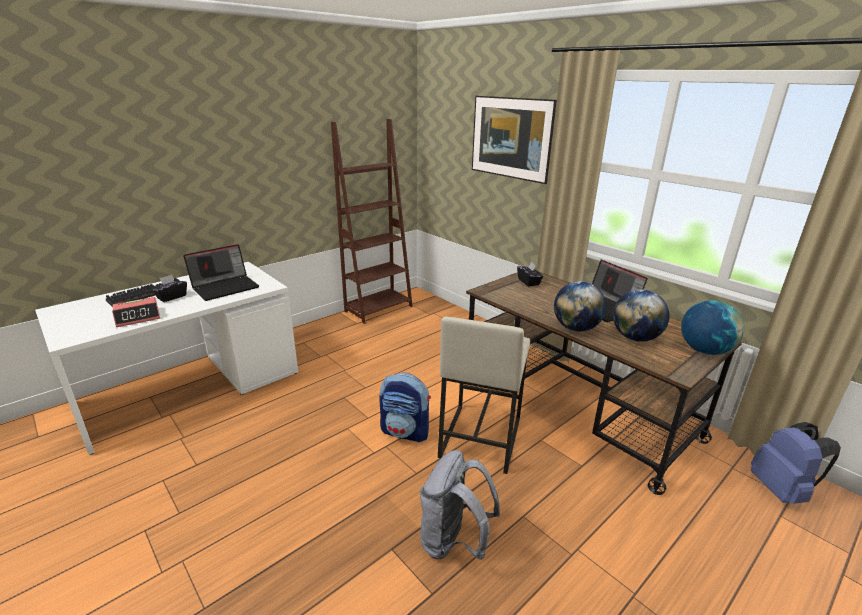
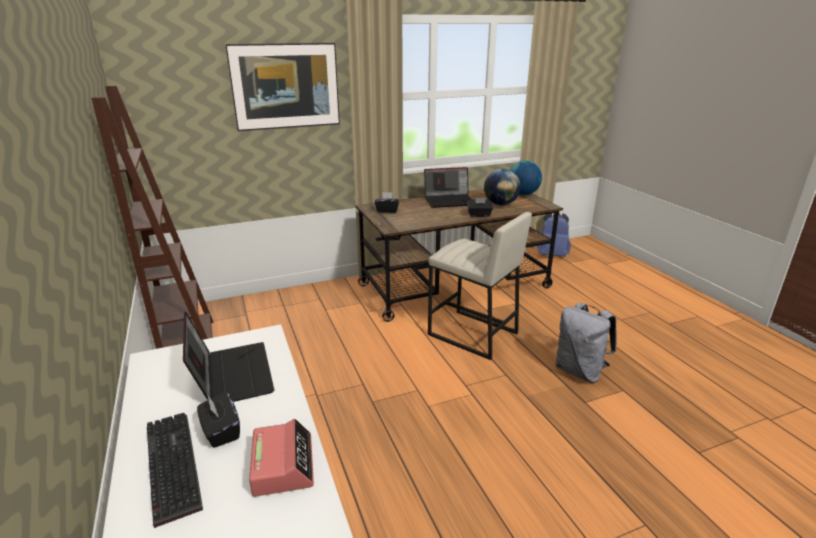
camera: 70 degrees left, 0 degrees up
(405, 431) = (450, 370): backpack -> none
(575, 328) = (479, 215): globe -> black tissue box

